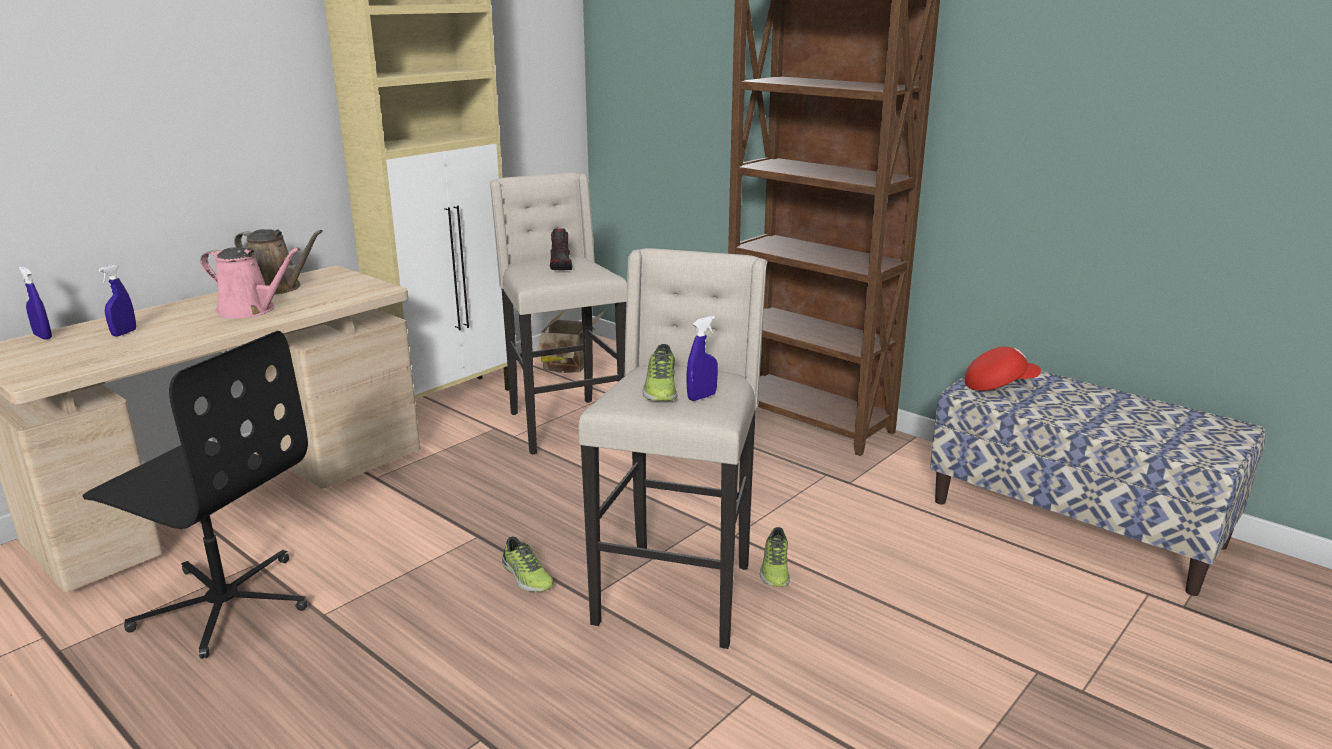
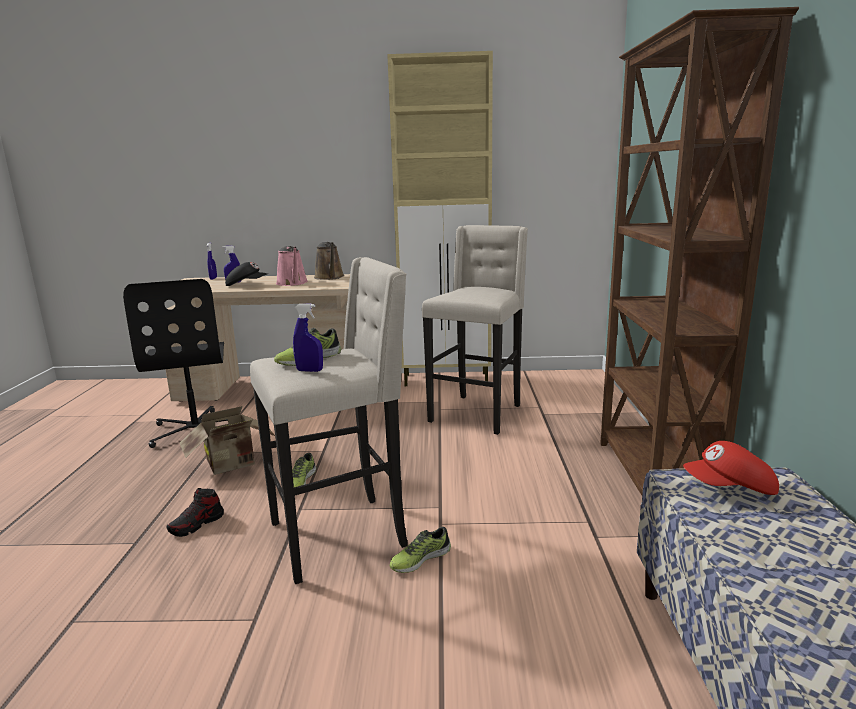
camera: 50 degrees right, 5 degrees down
(174, 331) = (247, 285): none -> black cap
(561, 265) = (478, 291): shoe -> shoe (197, 524)
(571, 365) = (549, 383): cardboard box -> cardboard box (233, 465)
(999, 385) = (730, 489): red cap -> red cap turned 135 degrees clockwise

